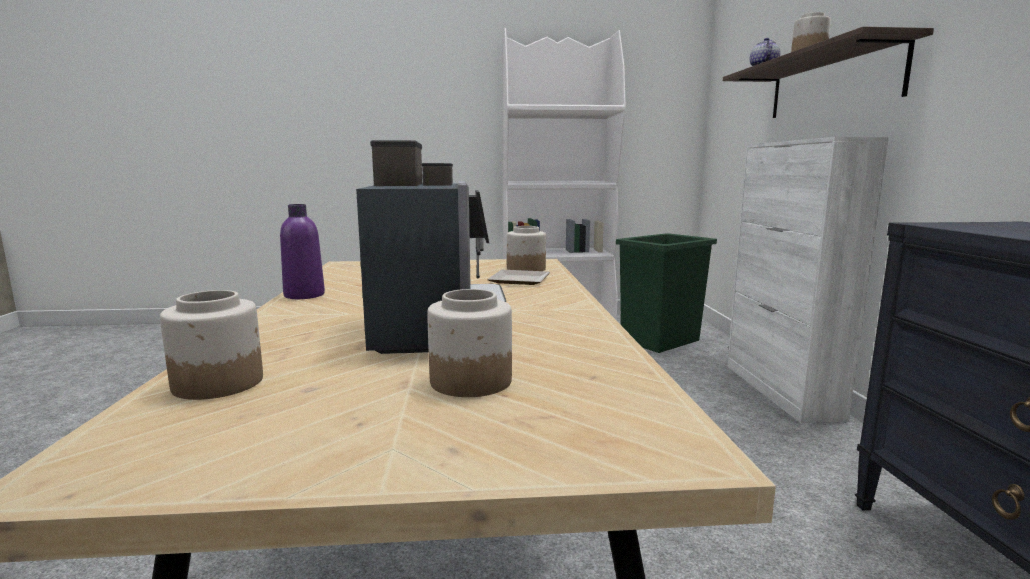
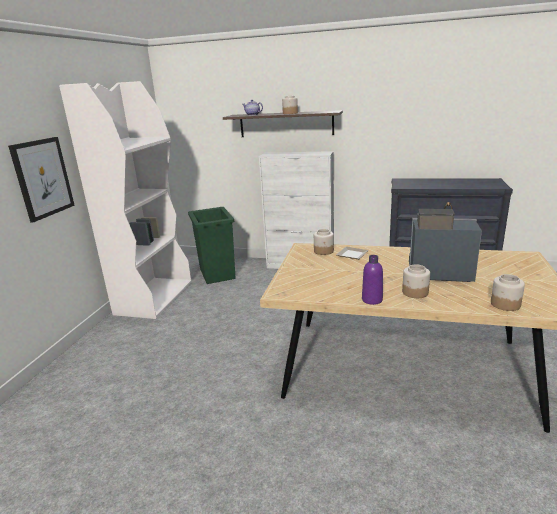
camera: 70 degrees left, 10 degrees up
(454, 133) = (42, 178): none -> picture
(469, 381) = (493, 270): jar -> jar (415, 292)

